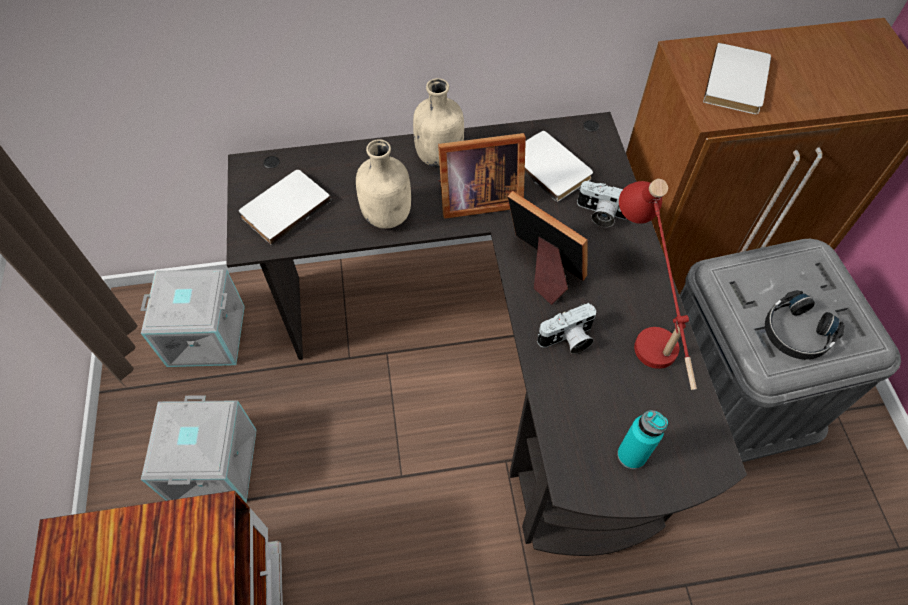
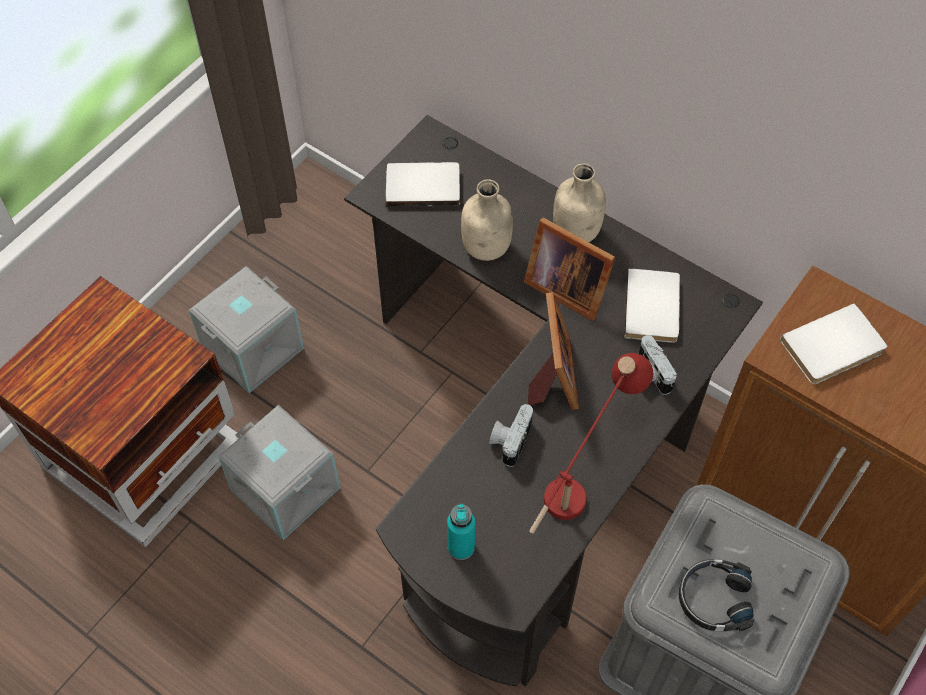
camera: 45 degrees right, 0 degrees up
(207, 334) = (338, 247): grey storage box -> grey storage box (287, 488)
(568, 340) = (510, 439): camera -> camera turned 90 degrees clockwise

